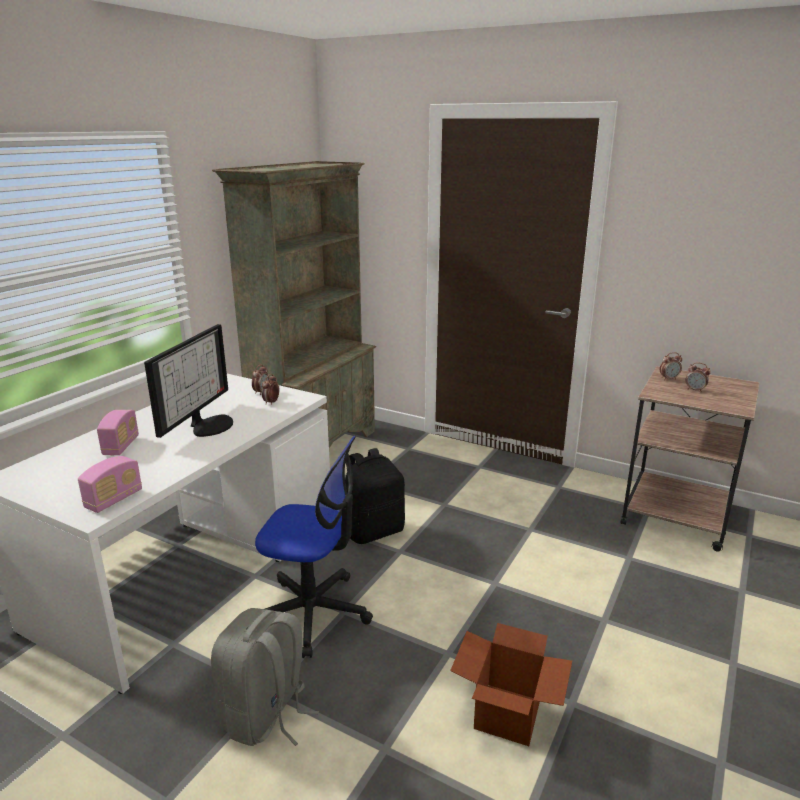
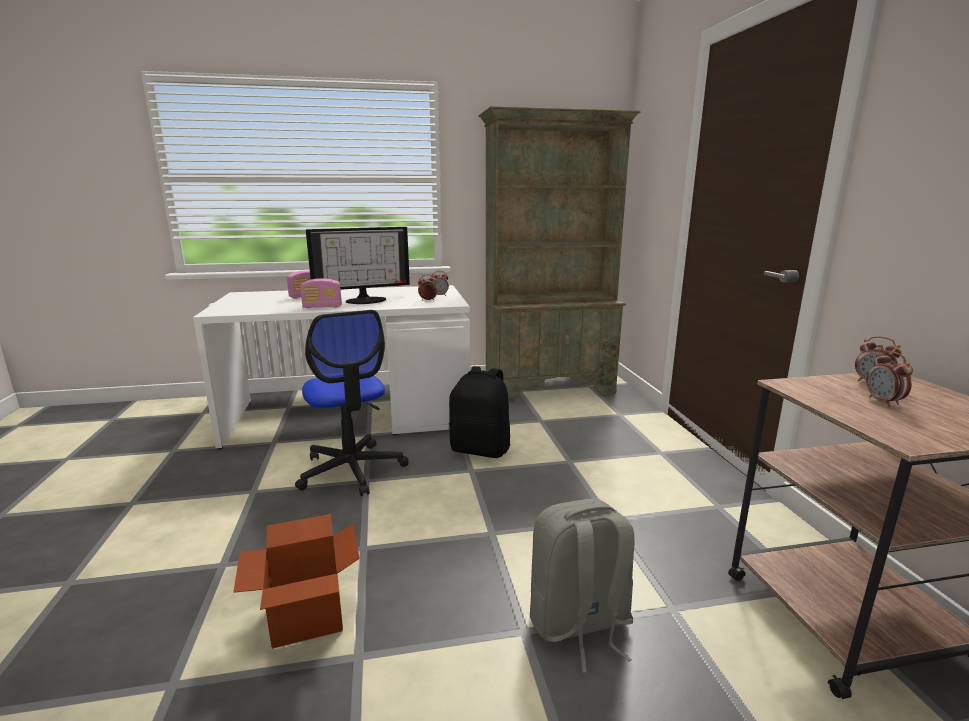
camera: 50 degrees right, 5 degrees down
(114, 500) = (237, 311): radio -> radio (322, 307)
(266, 715) = (228, 500): grey backpack -> grey backpack (579, 625)

